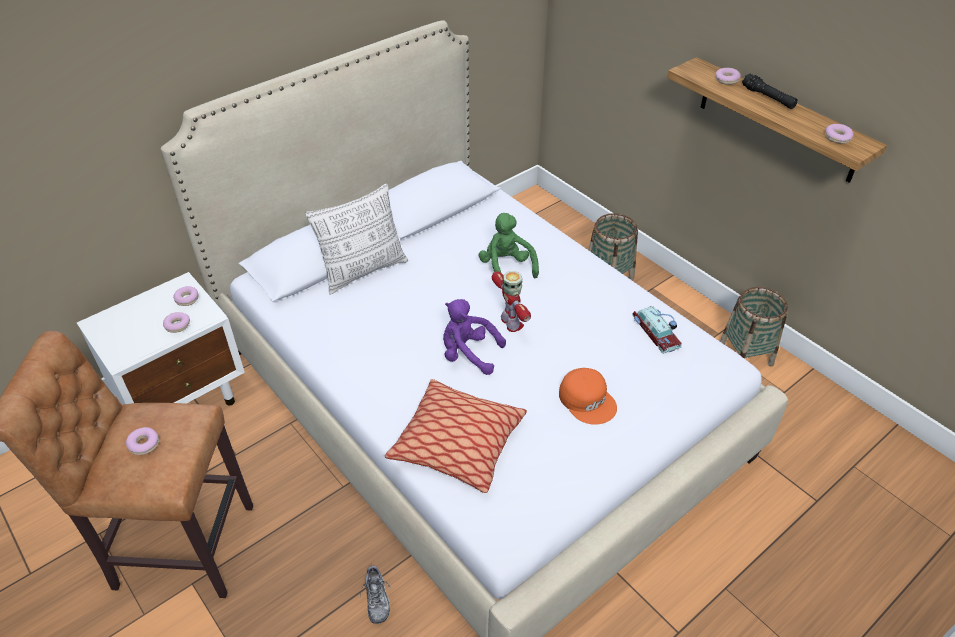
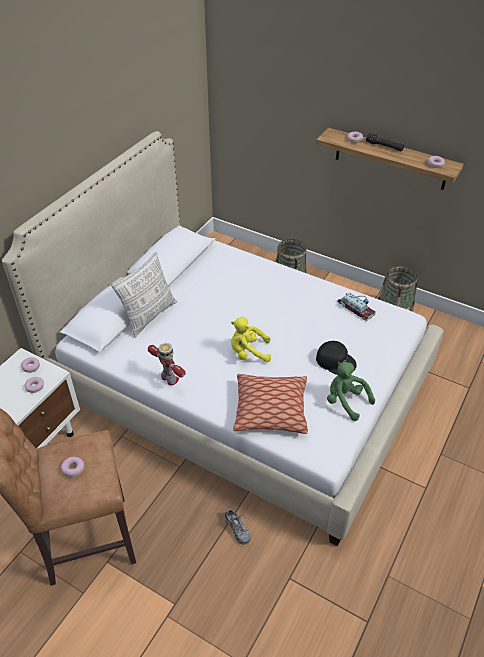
camera: 20 degrees left, 0 degrees up
(468, 354) = (248, 352): purple plush toy -> yellow plush toy
(506, 268) = (244, 291): green plush toy -> green plush toy (345, 401)
(511, 323) = (265, 326): toy robot -> toy robot (169, 379)
(588, 400) = (336, 361): orange cap -> black cap

